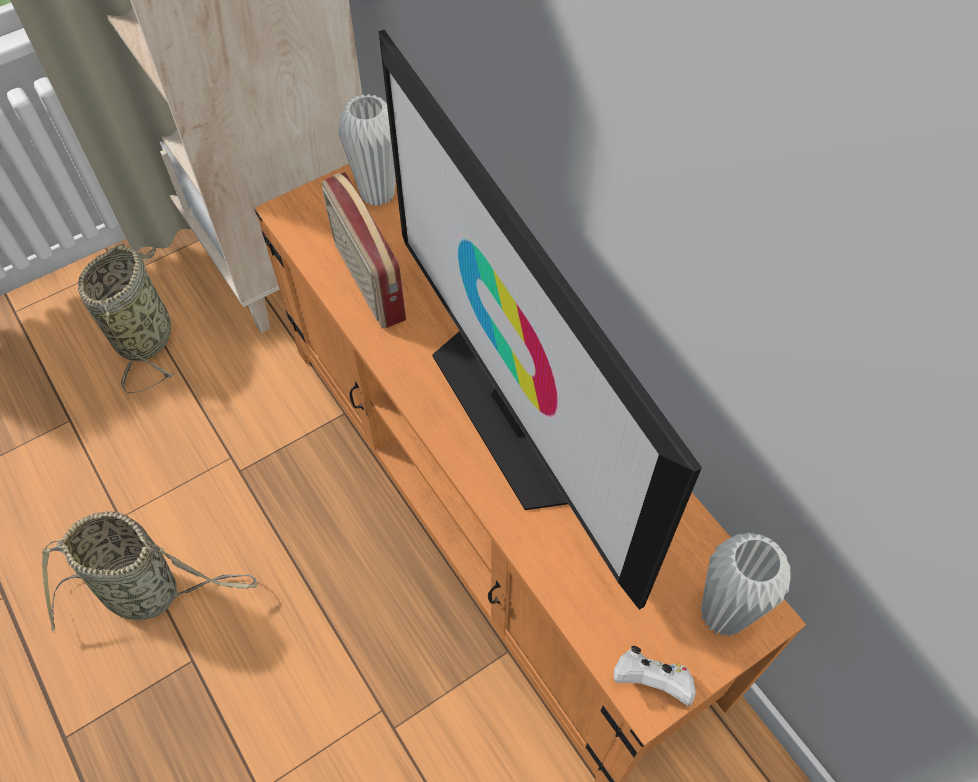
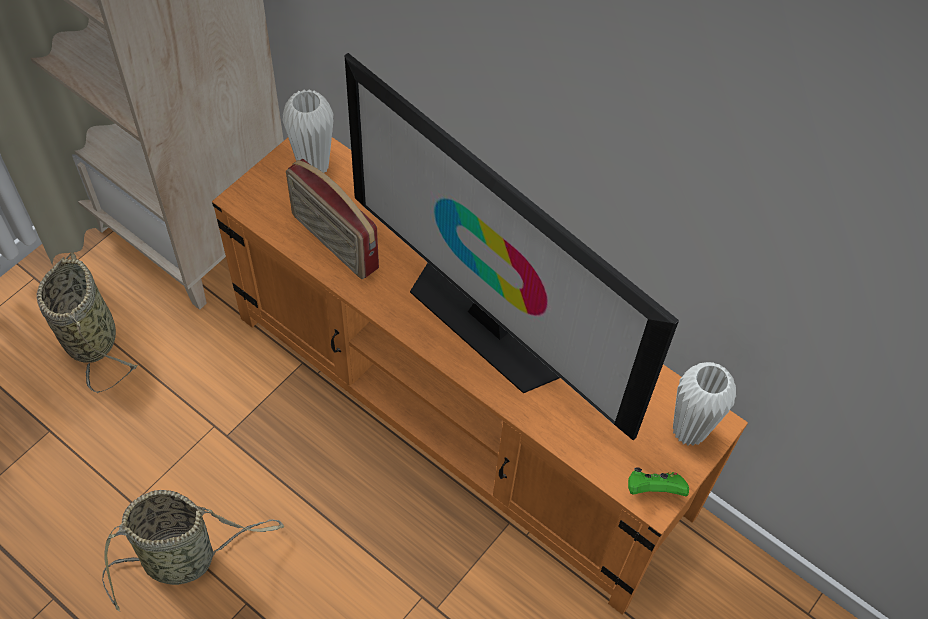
camera: 20 degrees left, 0 degrees up
(651, 681) = (653, 490): white game controller -> green game controller

